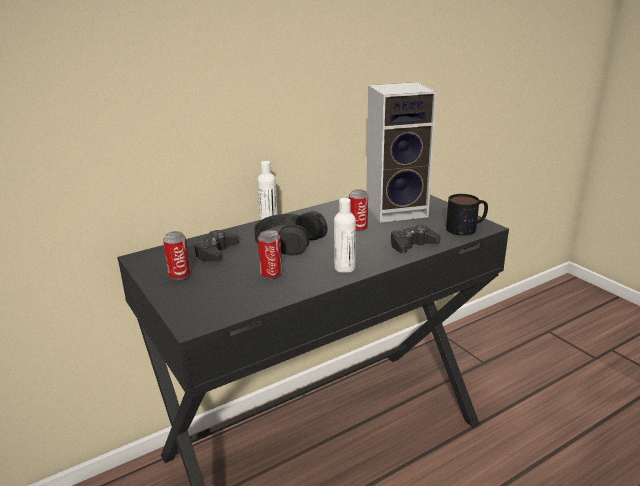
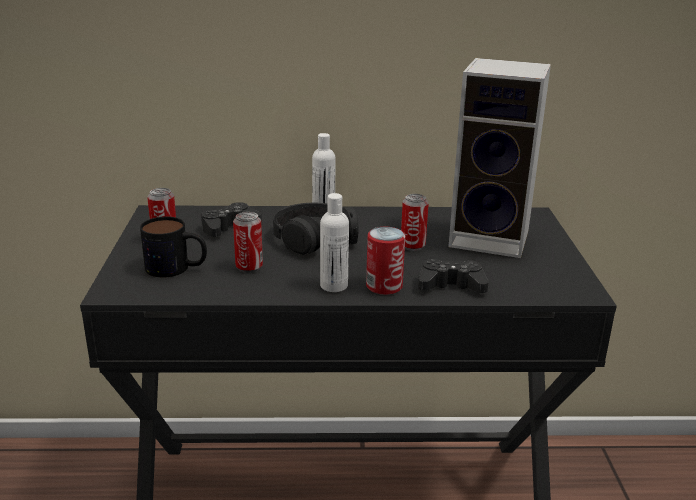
camera: 30 degrees right, 0 degrees up
(375, 258) = (384, 286): none -> can
(467, 228) = (554, 286): mug -> mug (177, 268)

